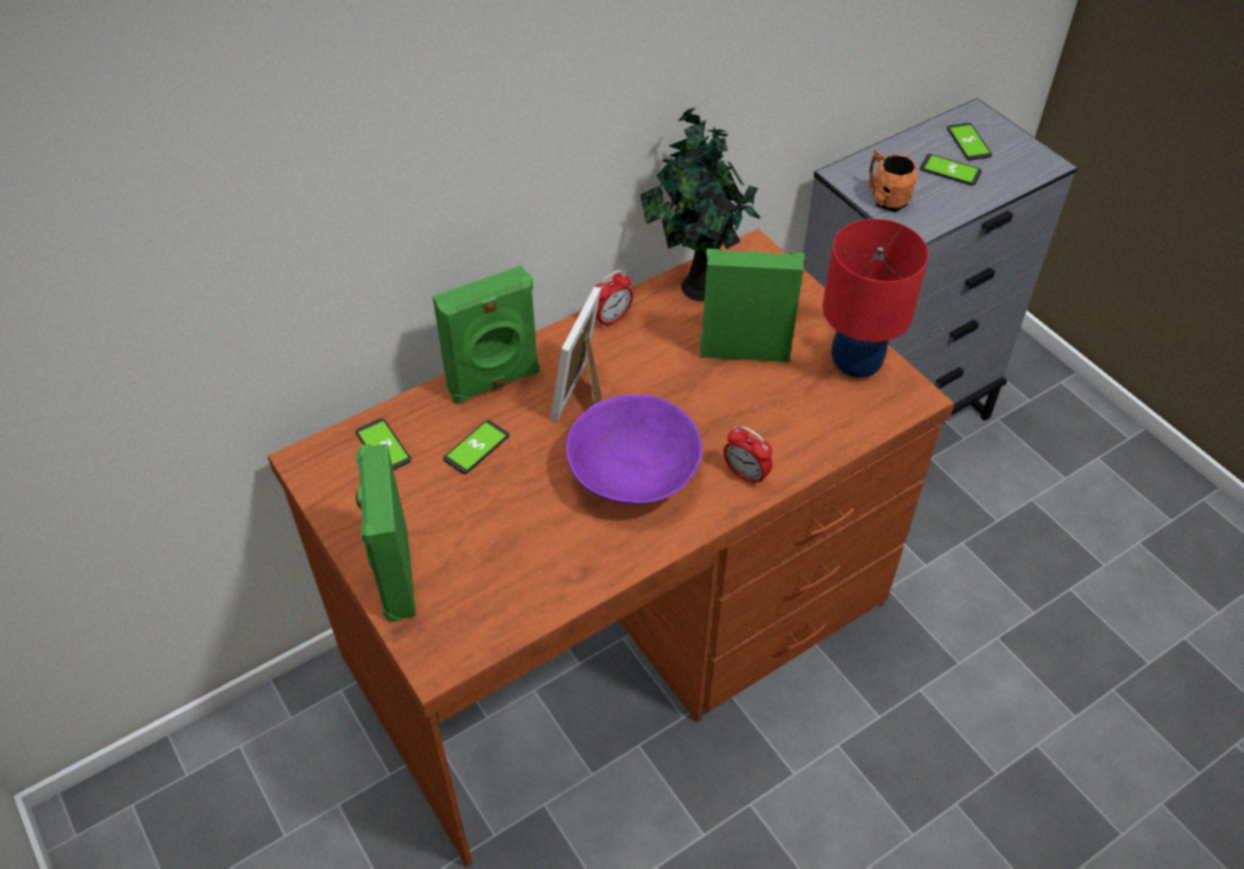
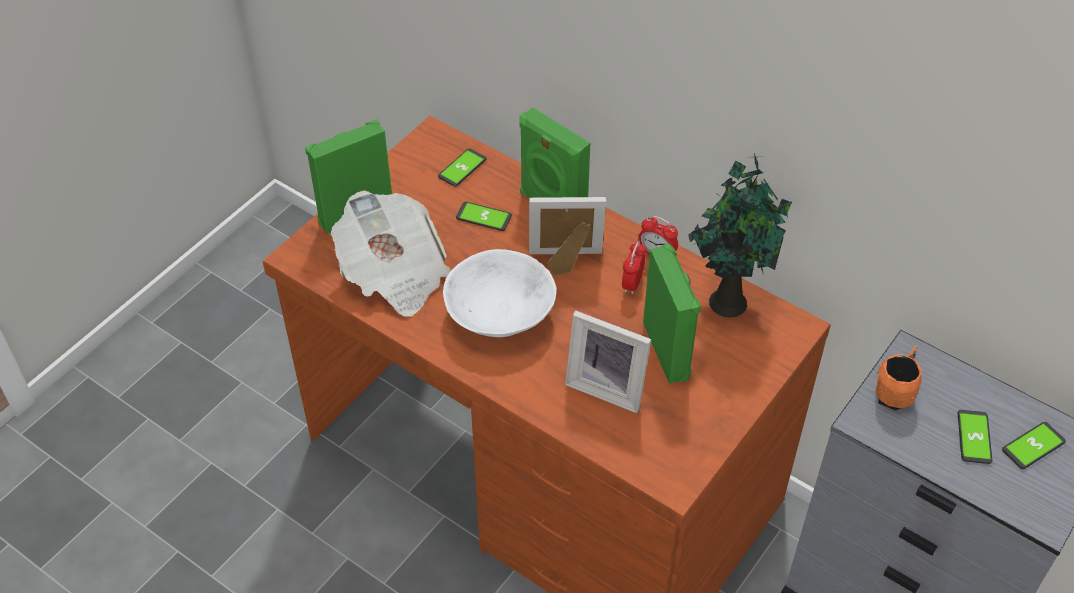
camera: 70 degrees right, 0 degrees up
(522, 560) = (394, 273): none -> newspaper
(634, 474) = (499, 314): purple bowl -> white bowl
(745, 474) = (529, 383): alarm clock -> alarm clock (632, 284)
(774, 410) = (608, 386): none -> picture frame
(855, 366) = (688, 432): red table lamp -> none

